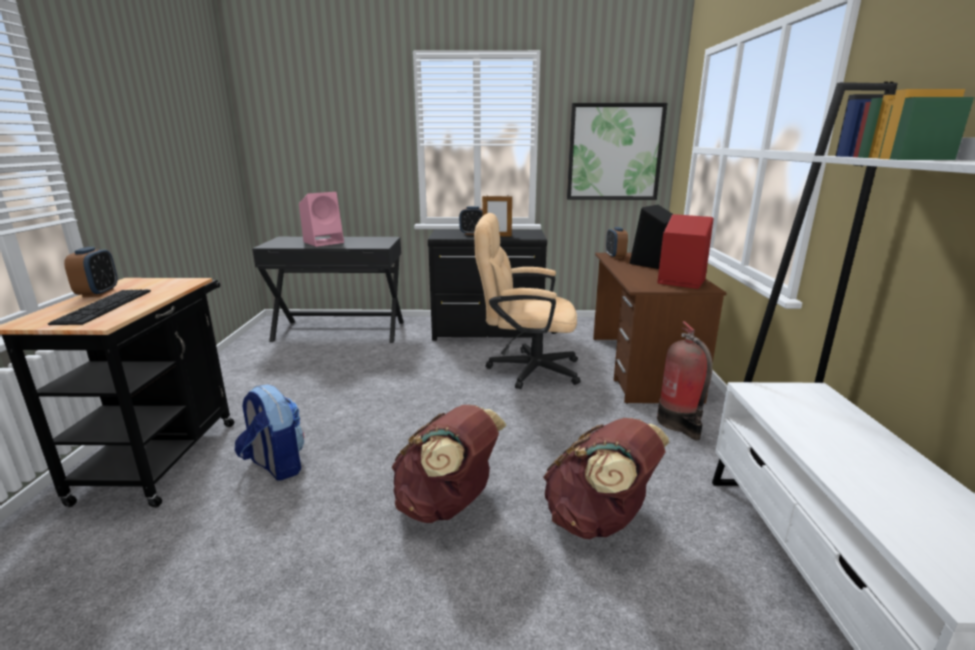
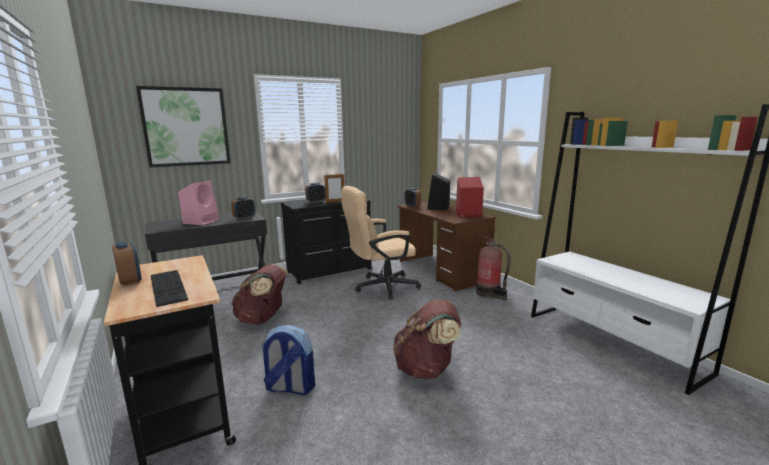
camera: 30 degrees left, 5 degrees down
(370, 244) = (244, 218): none -> alarm clock
(598, 521) = (505, 349): brown backpack -> brown backpack (262, 319)
(614, 152) = (388, 142): picture -> picture (186, 127)

